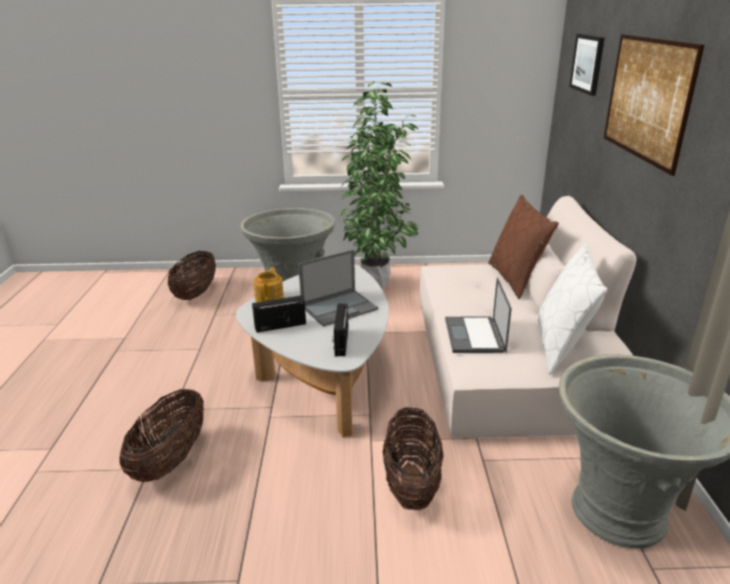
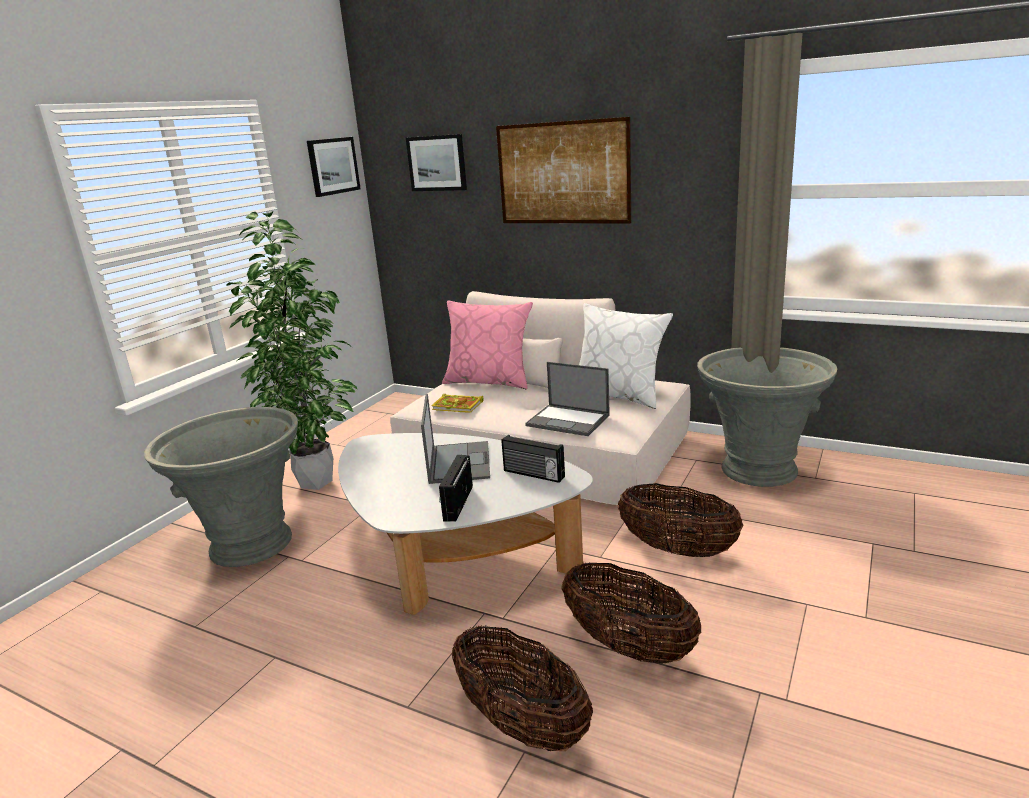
camera: 60 degrees left, 5 degrees down
(195, 293) = (94, 637): basket -> basket (628, 646)
(270, 298) = (377, 500): teapot -> none
(453, 282) = (458, 406): none -> book
(516, 279) = (489, 381): brown pillow -> pink pillow
(517, 52) = (333, 166): none -> picture

